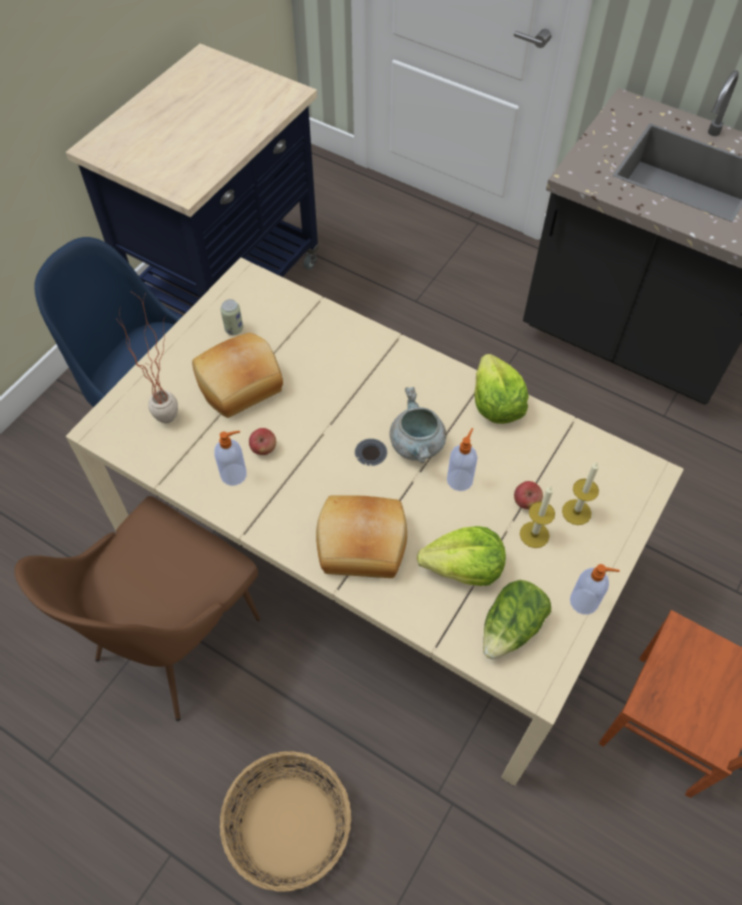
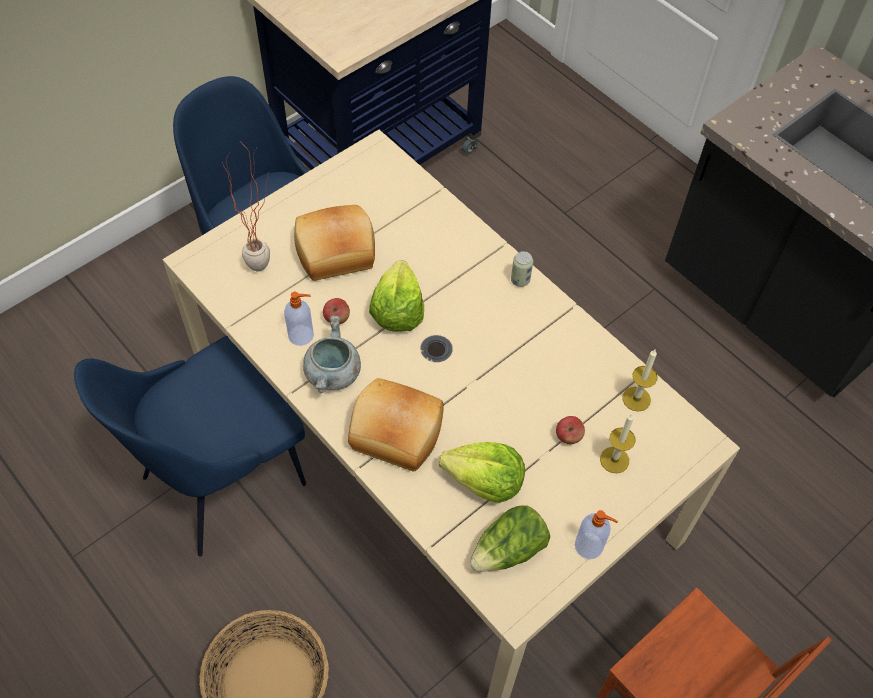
camera: 15 degrees right, 0 degrees up
(178, 640) = (223, 482): brown chair -> blue chair
(234, 329) = (348, 198): can -> can (520, 280)
(418, 445) = (483, 354): grey cooking pot -> grey cooking pot (333, 374)
(460, 479) = (512, 397): soap dispenser -> none
(496, 403) = (574, 334): lettuce -> lettuce (397, 311)
(534, 534) = (564, 469): candle -> candle (636, 399)

